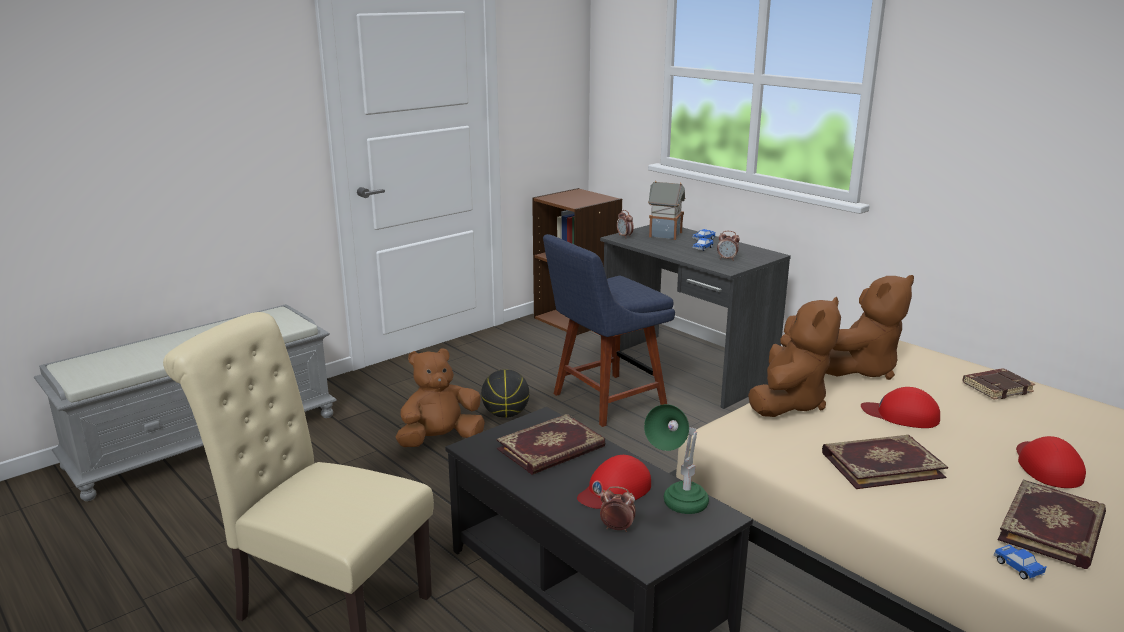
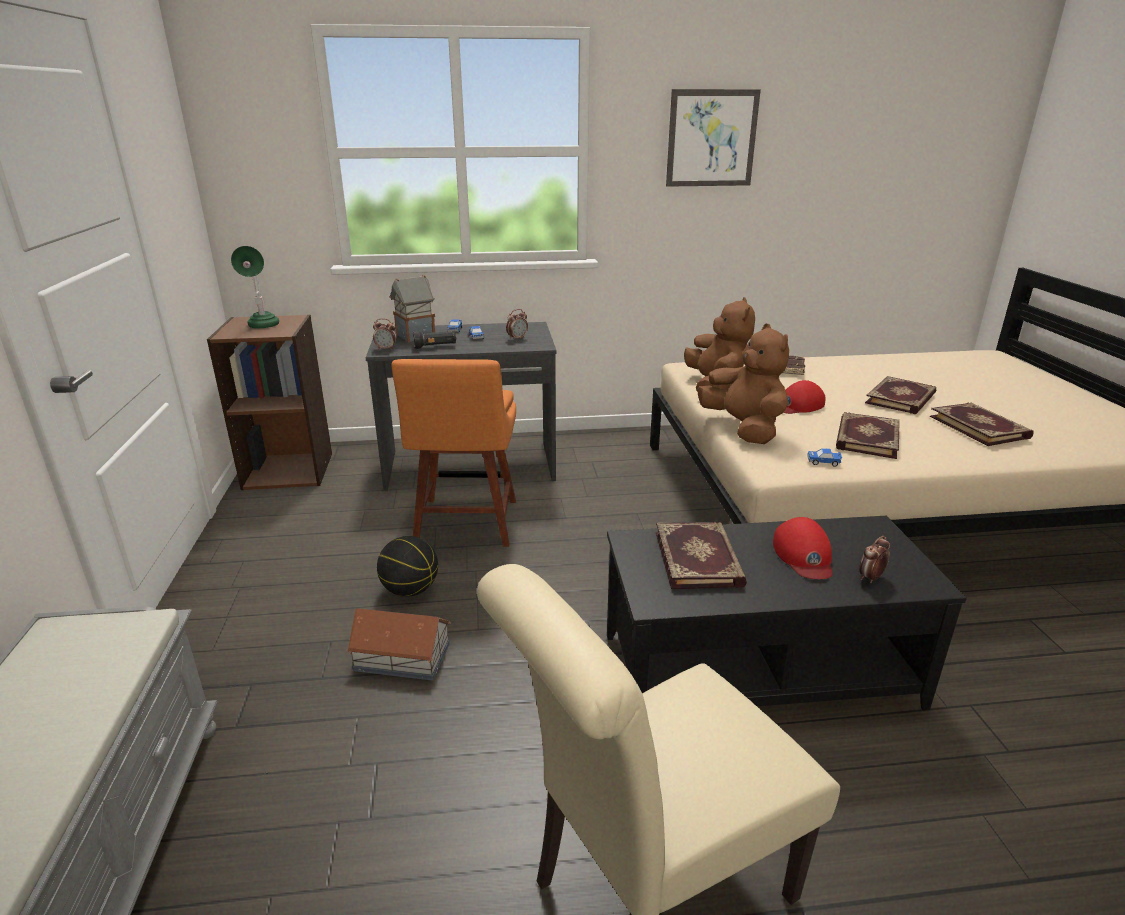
camera: 55 degrees left, 5 degrees up
(440, 440) = (401, 656): brown plush toy -> toy house
(604, 401) = (465, 525): blue chair -> orange chair
(657, 245) = (435, 346): none -> black flashlight
(678, 508) = (853, 538): green table lamp -> green table lamp (263, 327)
(1016, 90) = (711, 138): none -> picture
(1018, 568) = (1020, 454): toy car -> toy car (823, 462)
(1046, 466) = (901, 399): red cap -> book

